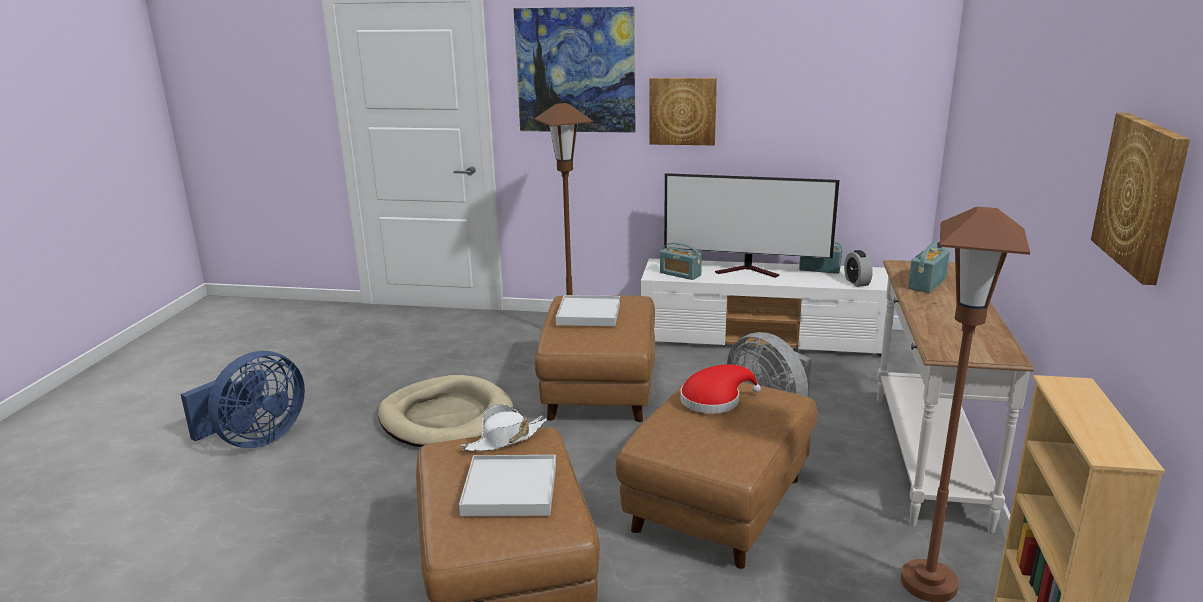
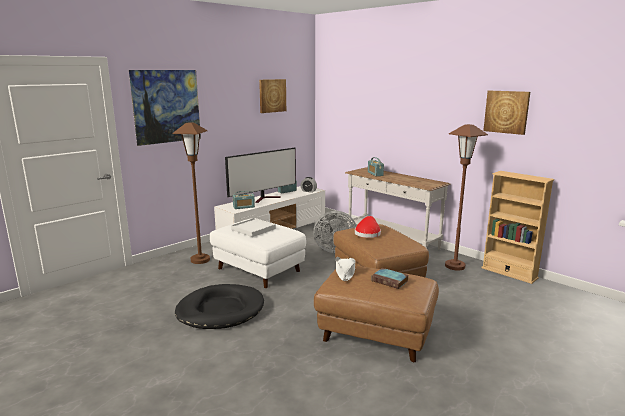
camera: 55 degrees left, 5 degrees down
(255, 440) = (138, 376): blue fan -> none
(446, 418) = (220, 310): beige dog bed -> black dog bed
(510, 490) = (390, 281): white tray -> book
(600, 389) = (259, 269): brown ottoman -> white ottoman
(682, 111) = (222, 124): picture -> picture (272, 95)

